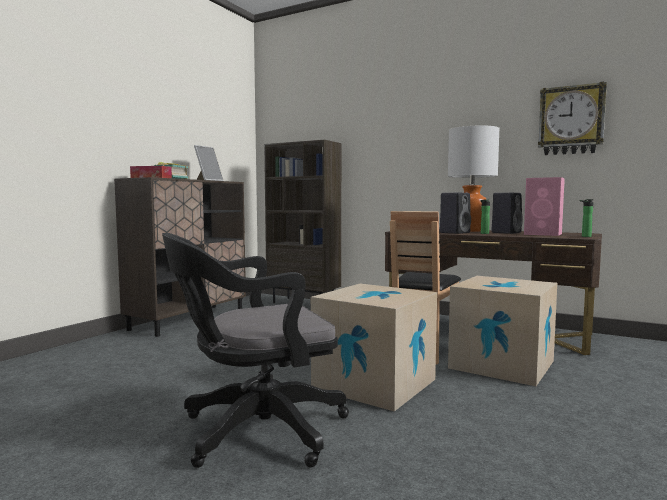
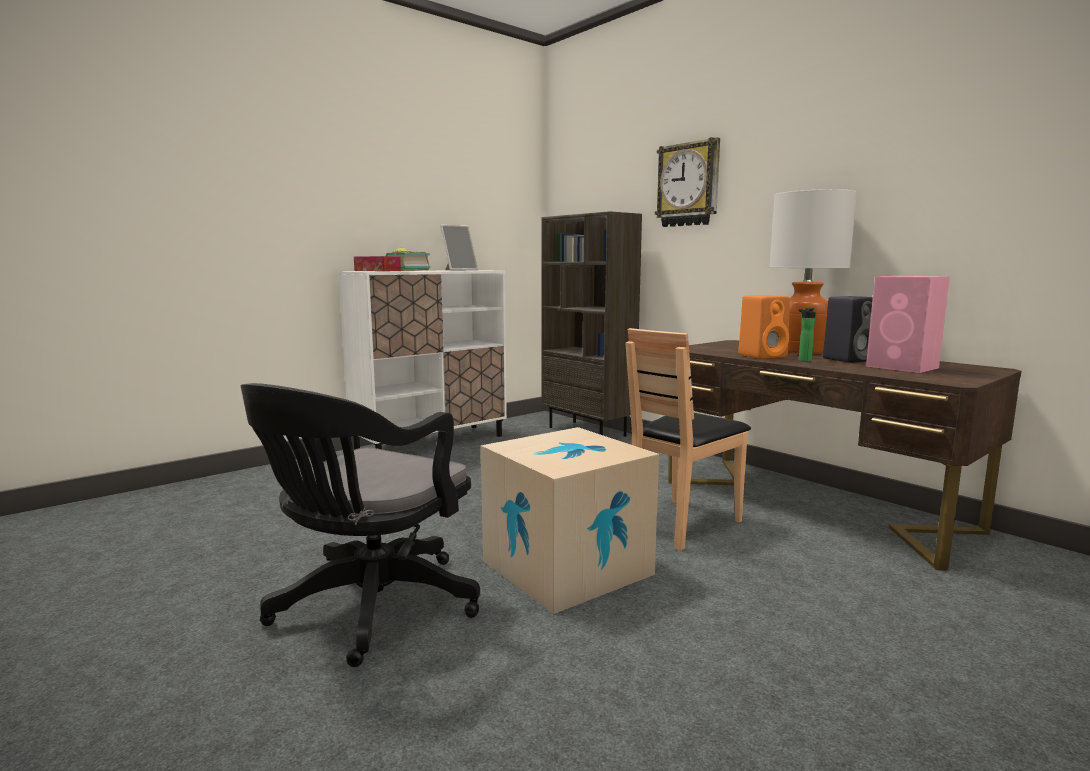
camera: 20 degrees right, 5 degrees up
(189, 319) = (431, 442): brown cabinet -> white cabinet
(255, 431) = (368, 609): black office chair -> black office chair turned 60 degrees counterclockwise
(455, 232) = (763, 356): black speaker -> orange speaker
(501, 364) = (778, 566): cardboard box -> none
(571, 120) = (985, 174): wall clock -> wall clock (688, 185)
(584, 236) = (963, 378): bottle -> none

